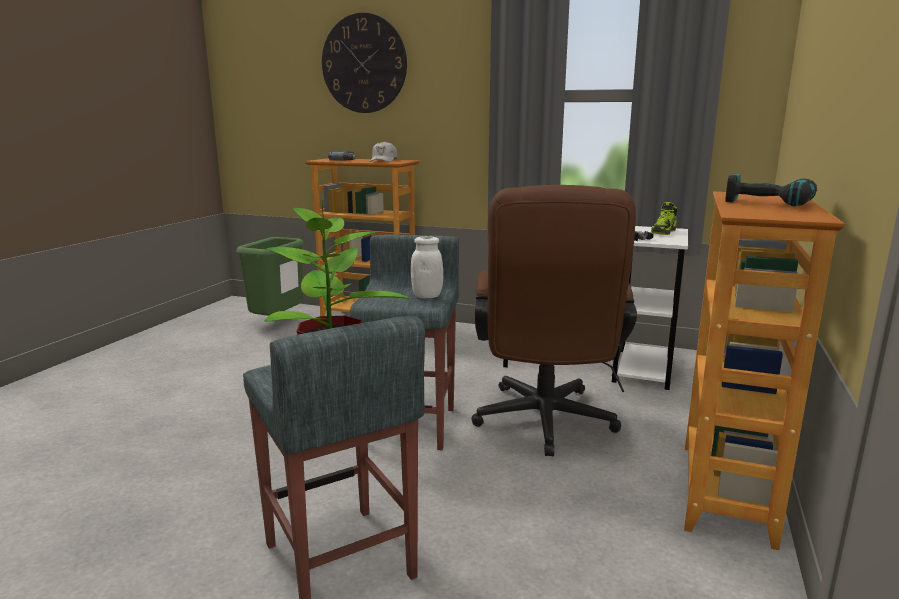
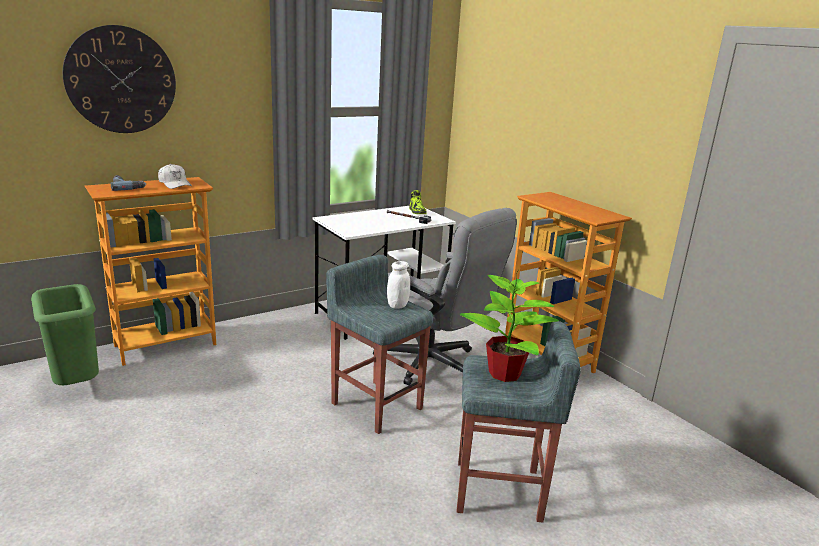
camera: 55 degrees left, 5 degrees up
(544, 425) = (435, 365): brown office chair -> grey office chair
(770, 203) = (569, 204): power drill -> none

